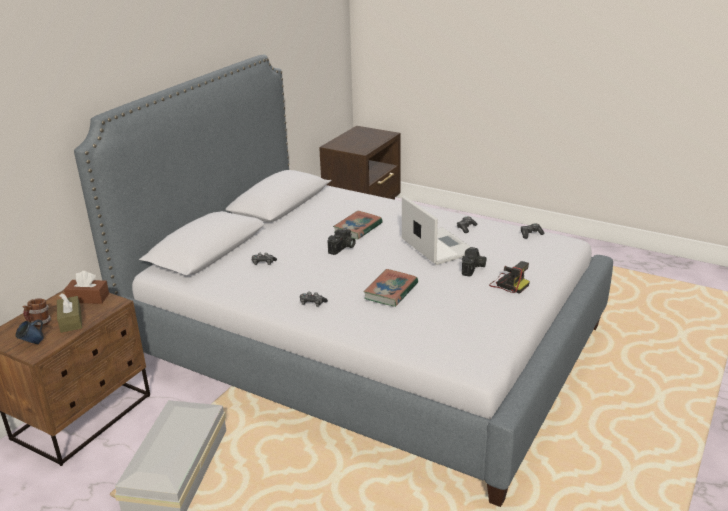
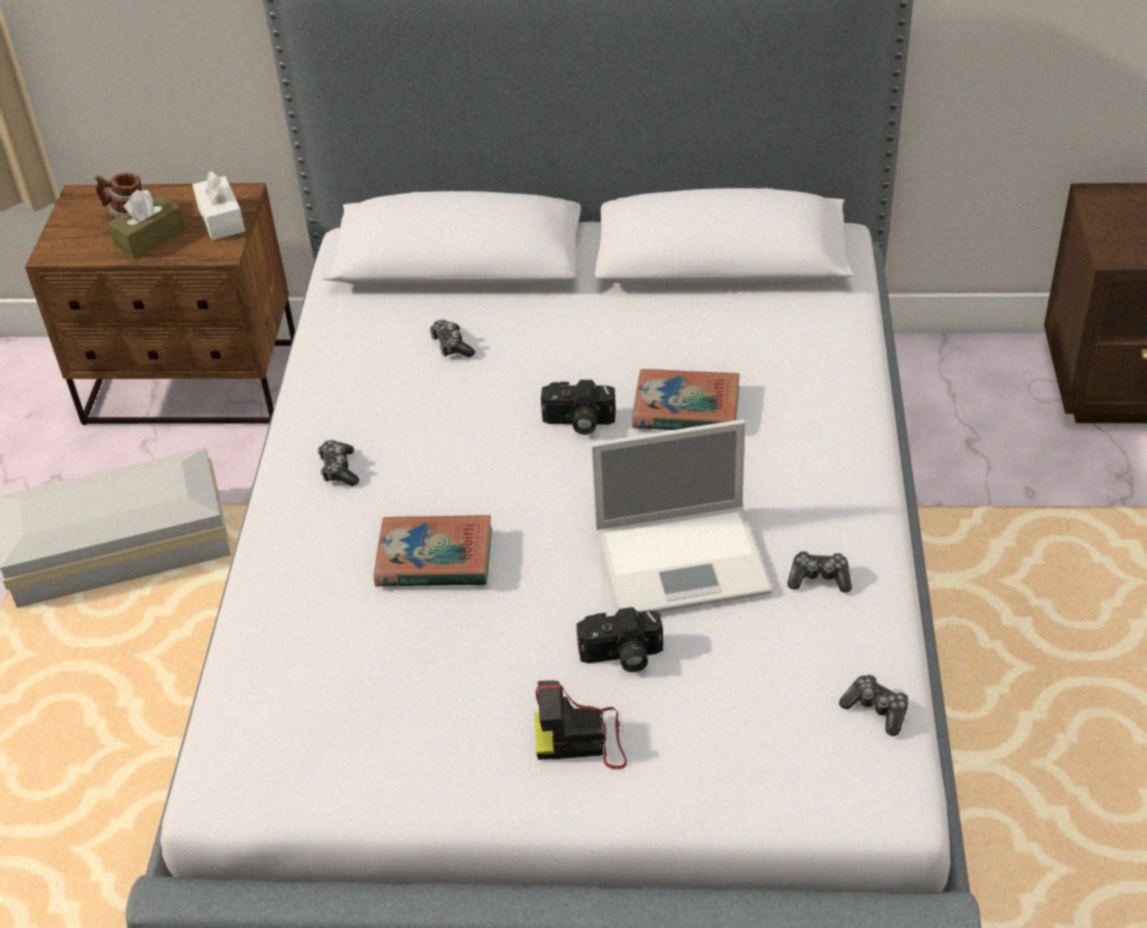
camera: 65 degrees right, 15 degrees up
(33, 343) = (75, 238): blue mug -> none
(88, 298) = (221, 219): brown tissue box -> white tissue box
(437, 246) = (685, 560): laptop -> laptop turned 45 degrees clockwise
(508, 284) = (582, 739): camera -> camera turned 75 degrees clockwise

